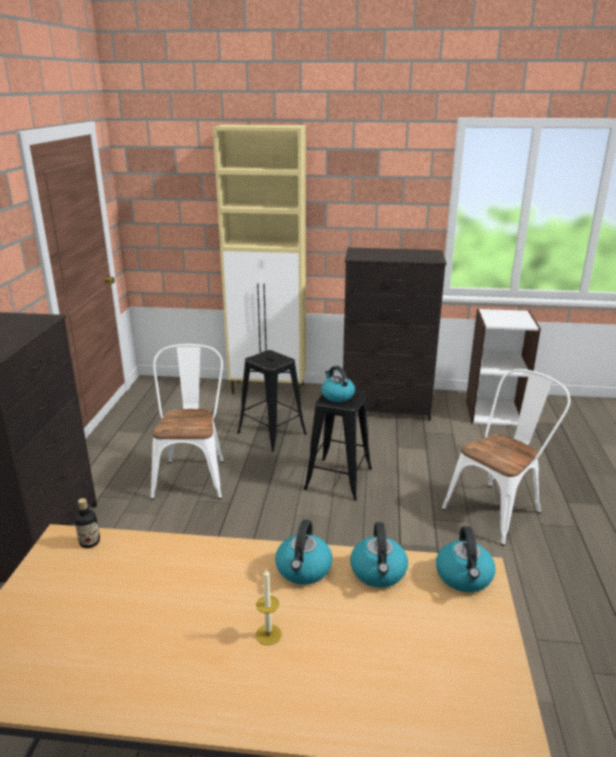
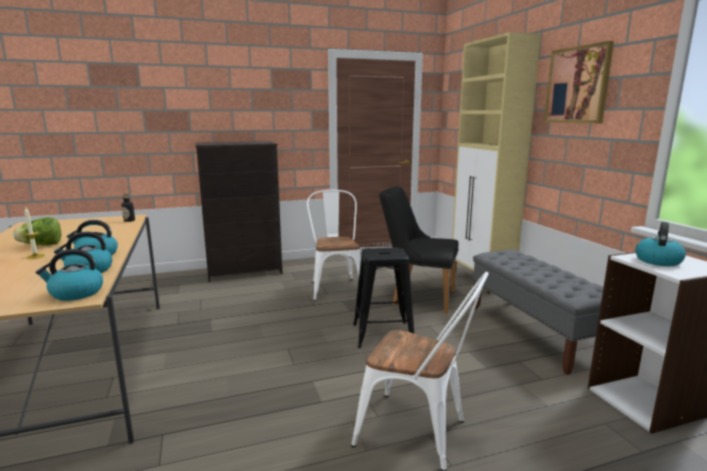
camera: 65 degrees right, 10 degrees down
(192, 475) = (335, 287): white chair -> white chair turned 75 degrees counterclockwise
(194, 636) = (42, 245): none -> lettuce
(272, 433) = (417, 297): black stool -> black chair
(337, 395) = (385, 251): kettle -> kettle (657, 260)
(359, 181) = (577, 85): none -> picture
(386, 408) = (534, 332): black dresser -> grey bench

